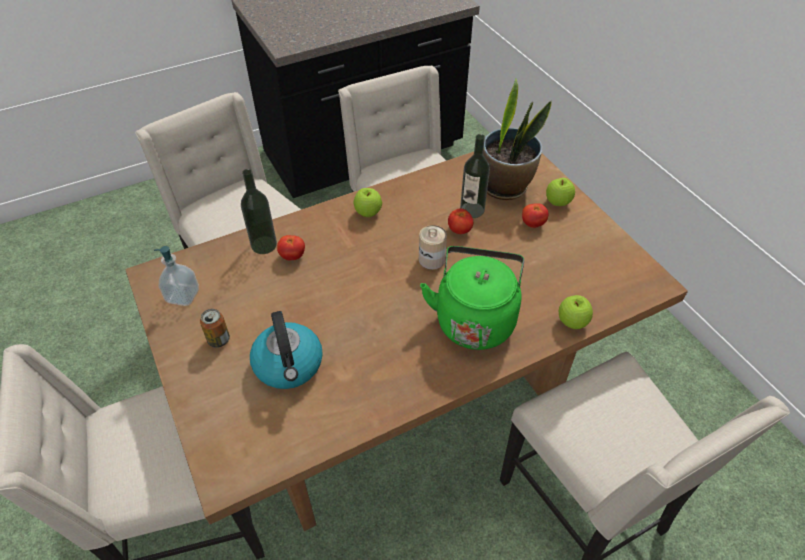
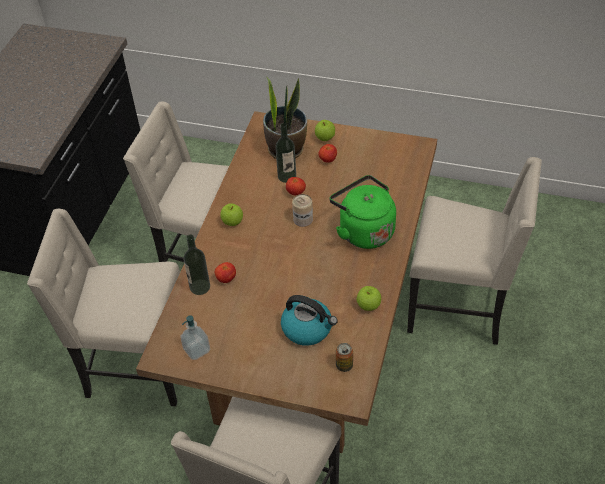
camera: 45 degrees left, 0 degrees up
(219, 340) = (253, 350): can -> can (344, 365)
(572, 322) = (408, 195): apple -> apple (368, 306)

